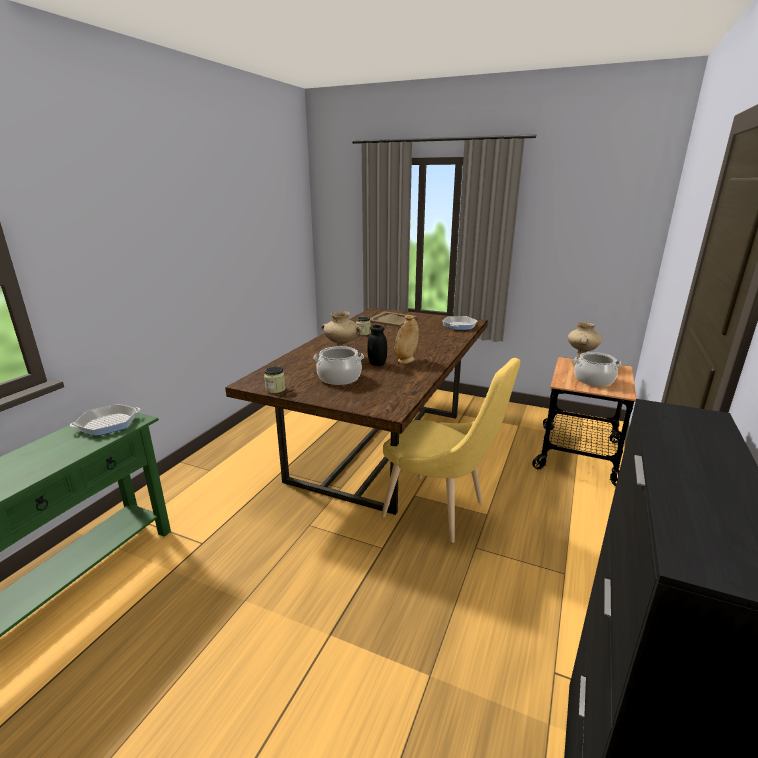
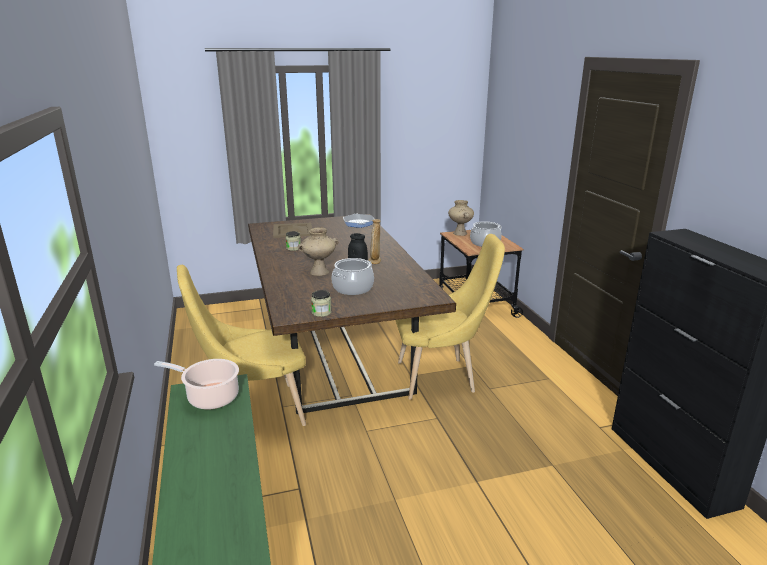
camera: 40 degrees left, 0 degrees up
(108, 424) = (210, 397): frying pan -> cooking pot
(259, 467) = (255, 413): none -> yellow chair

